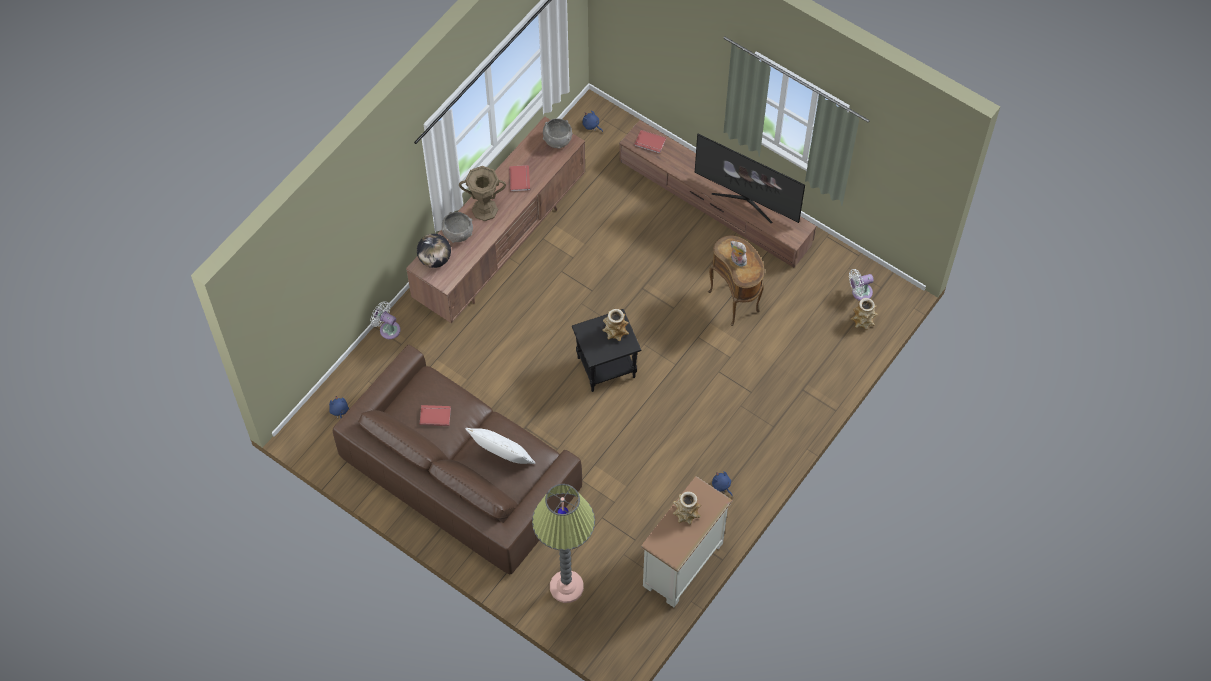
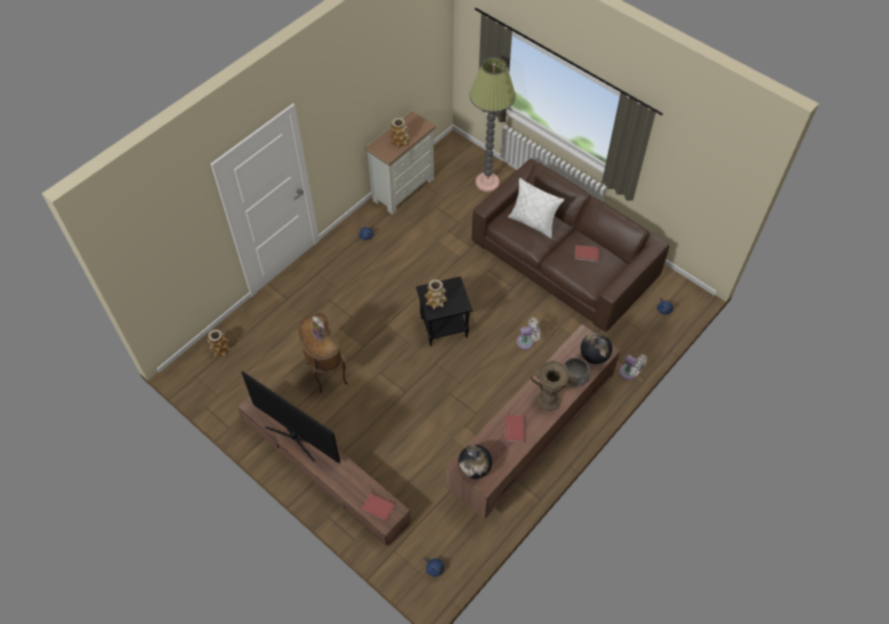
camera: 175 degrees left, 5 degrees down
(557, 140) = (474, 468): grey bowl -> globe
(859, 292) = (215, 373): white fan -> white fan (527, 341)

